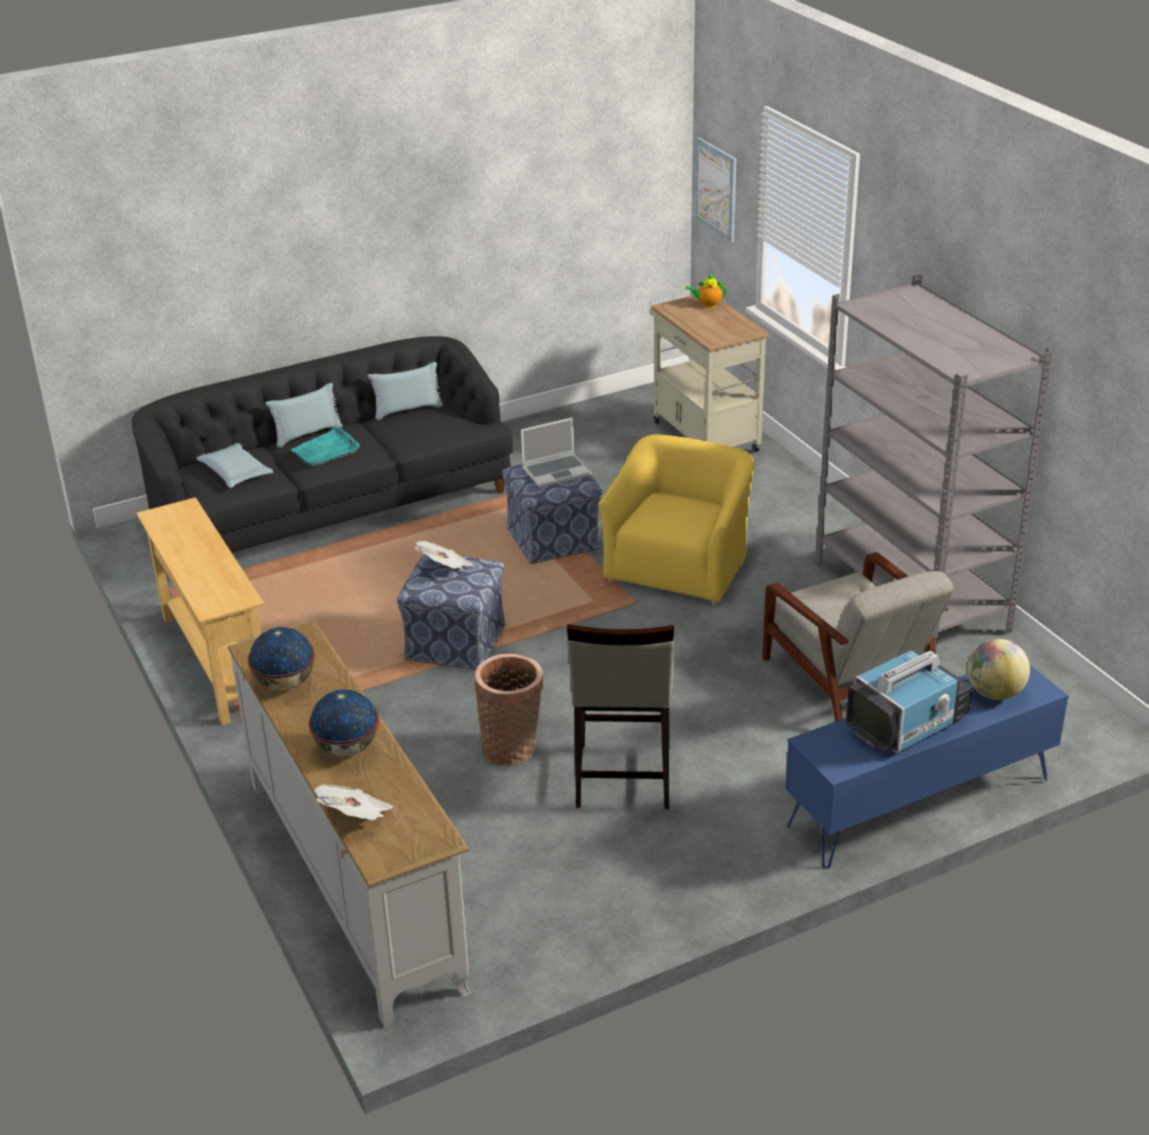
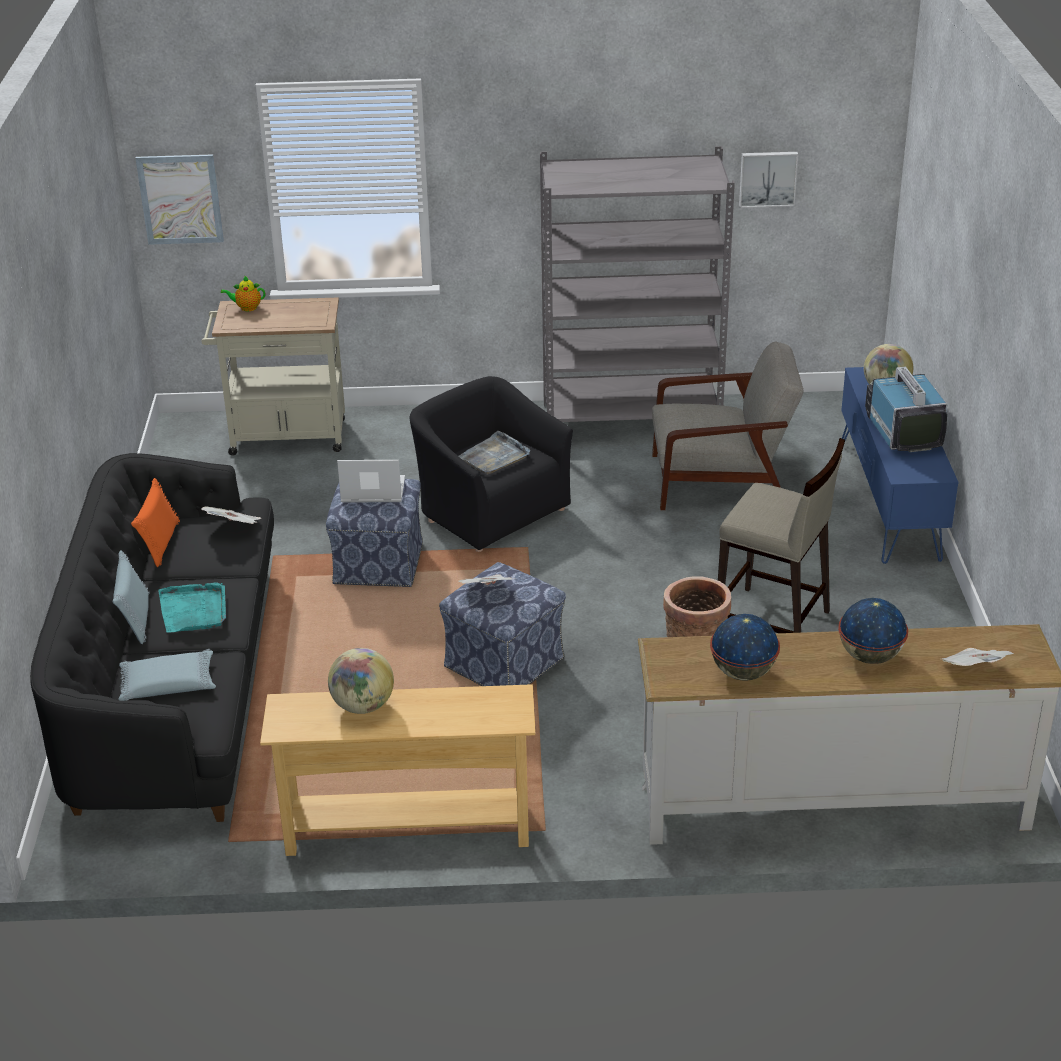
camera: 65 degrees left, 0 degrees up
(198, 538) = (362, 706): none -> globe
(407, 410) = (160, 543): blue pillow -> orange pillow
(448, 430) = (234, 528): none -> newspaper
(556, 471) = (372, 491): laptop -> laptop turned 90 degrees counterclockwise
(675, 513) = (494, 456): none -> grey tray
(679, 567) = (490, 511): yellow armchair -> black armchair
(707, 304) = (247, 308): teapot -> teapot turned 60 degrees clockwise
(1092, 414) = (767, 178): none -> picture

